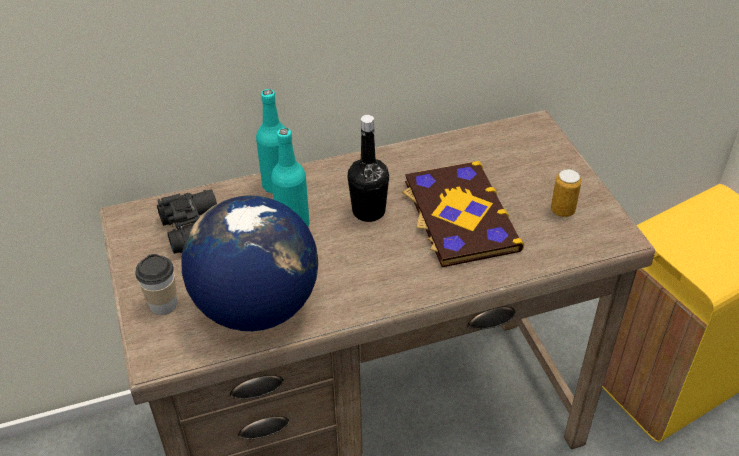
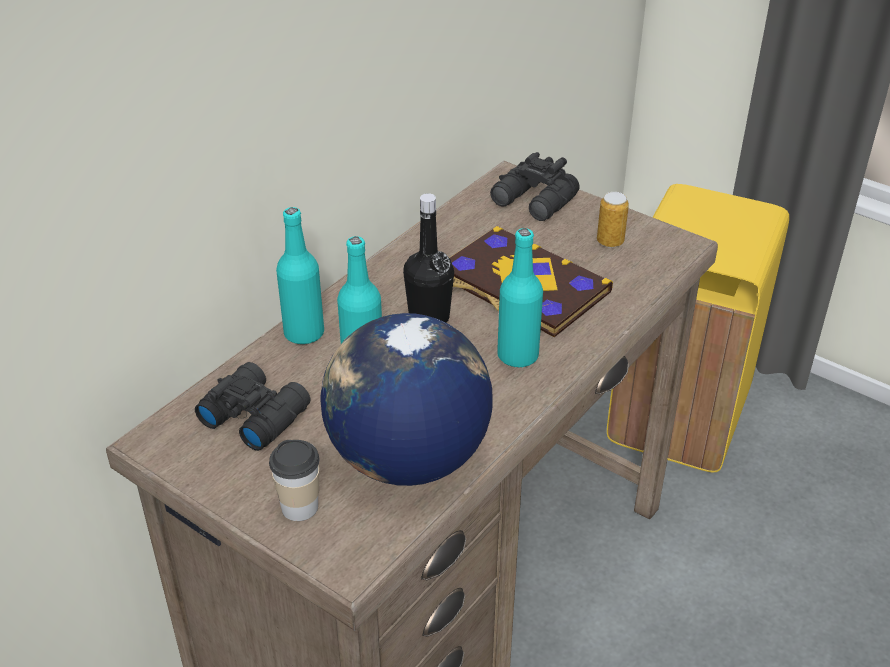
camera: 35 degrees left, 5 degrees down
(401, 269) = (517, 356): none -> turquoise bottle
(534, 153) = (534, 202): none -> black binoculars

